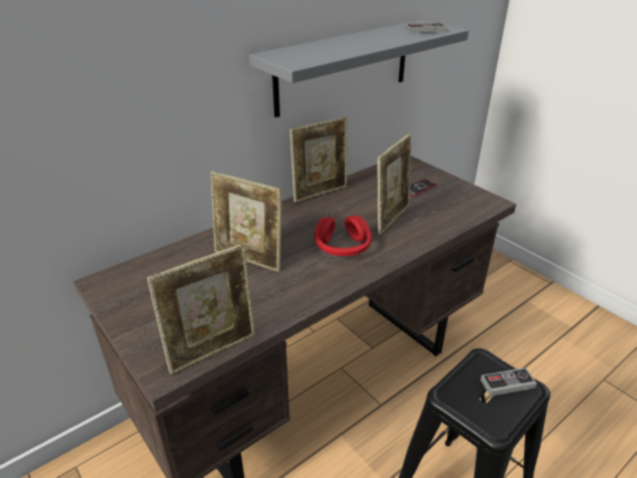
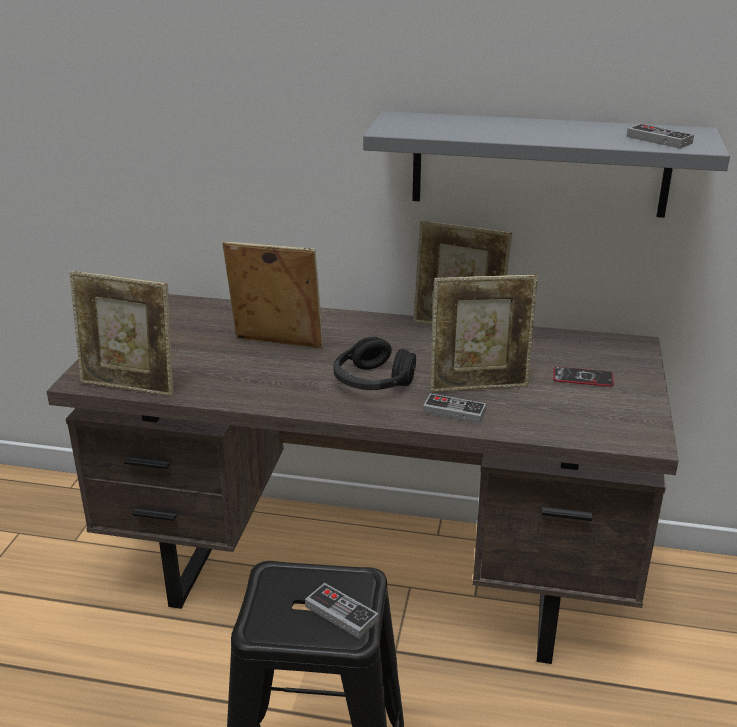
camera: 50 degrees right, 5 degrees down
(249, 260) = (276, 345): picture frame -> picture frame turned 120 degrees clockwise
(342, 247) = (372, 381): red headphones -> black headphones
(408, 237) = (454, 411): none -> game controller

